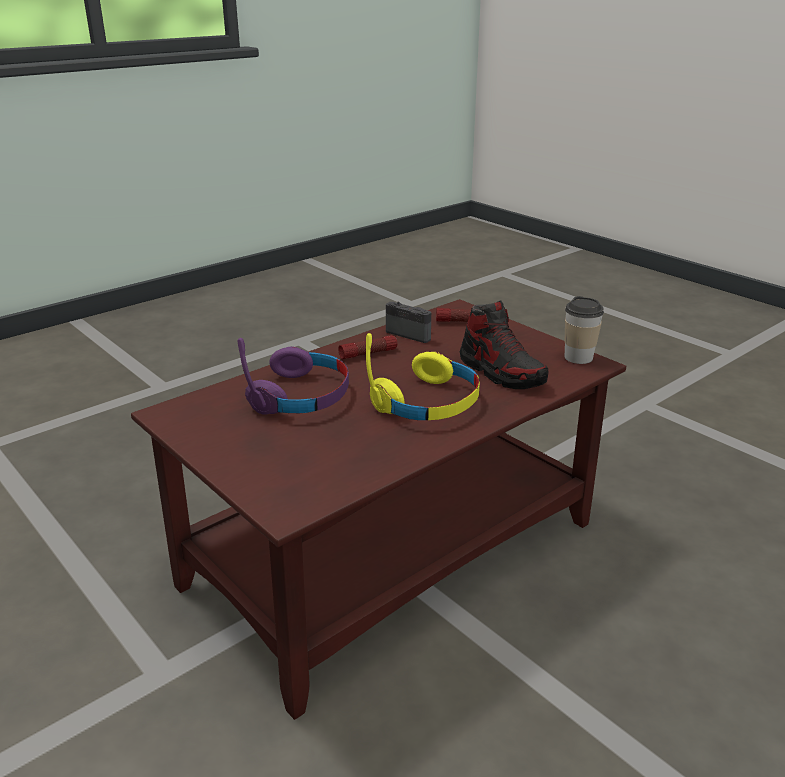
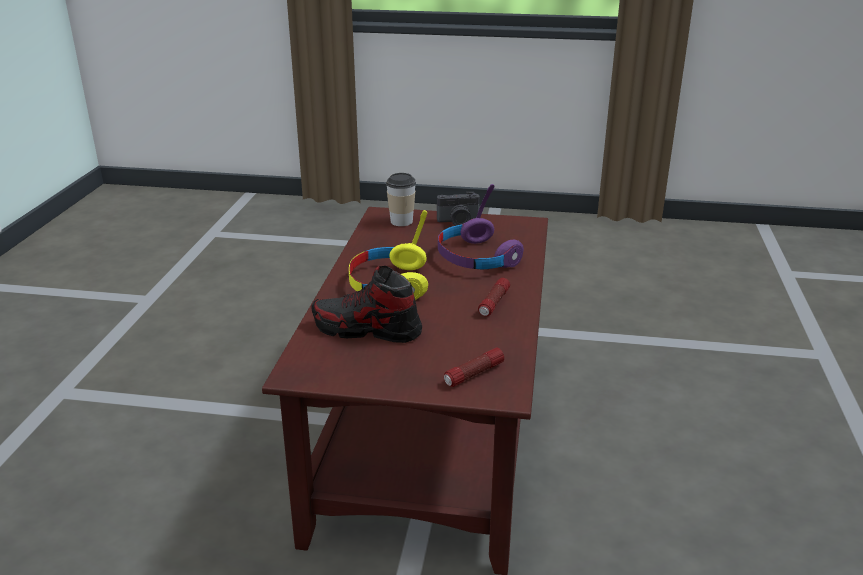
camera: 140 degrees right, 0 degrees up
(412, 333) = (496, 338): camera -> camera (458, 222)
(578, 357) = (314, 375): cup -> cup (401, 221)

